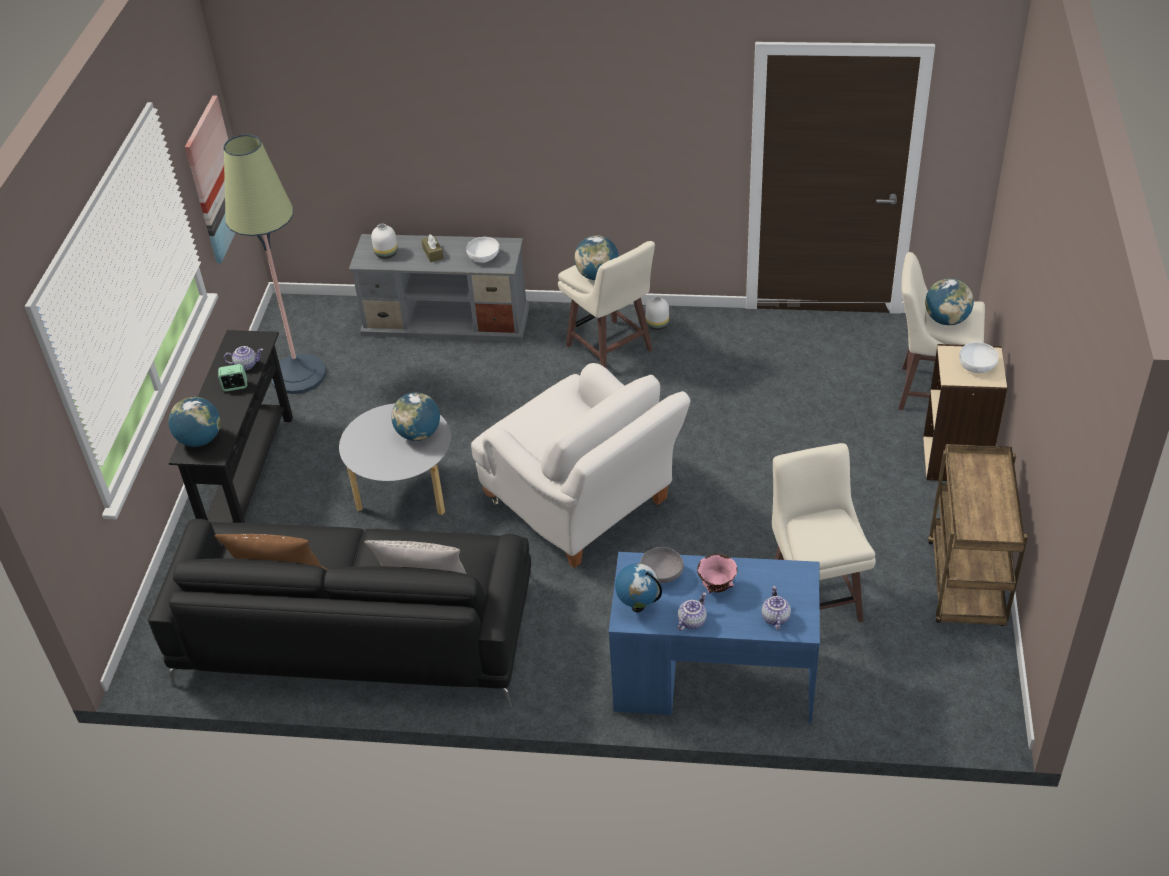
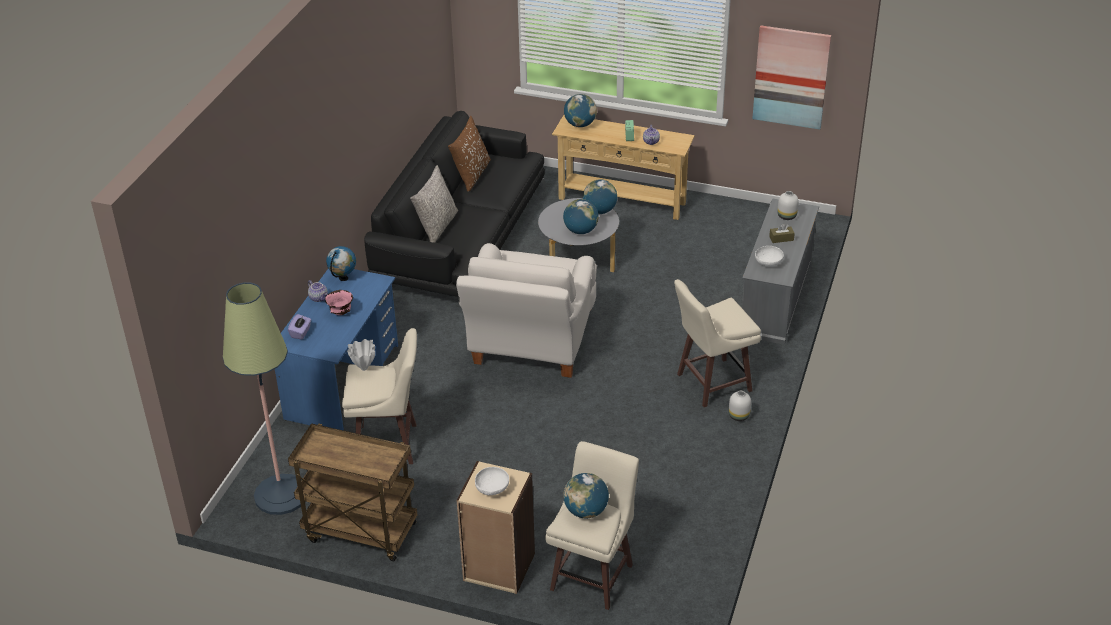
camera: 100 degrees right, 5 degrees down
(249, 476) = (622, 200): black console table -> beige console table
(298, 375) = (726, 223): floor lamp -> floor lamp (281, 495)
(583, 507) = (530, 345): white armchair -> white armchair turned 45 degrees counterclockwise
(597, 275) = (718, 314): globe -> globe (599, 211)
(661, 574) = (364, 291): grey bowl -> none
(774, 617) = (301, 333): teapot -> purple tissue box
(805, 546) = (363, 368): none -> white vase

